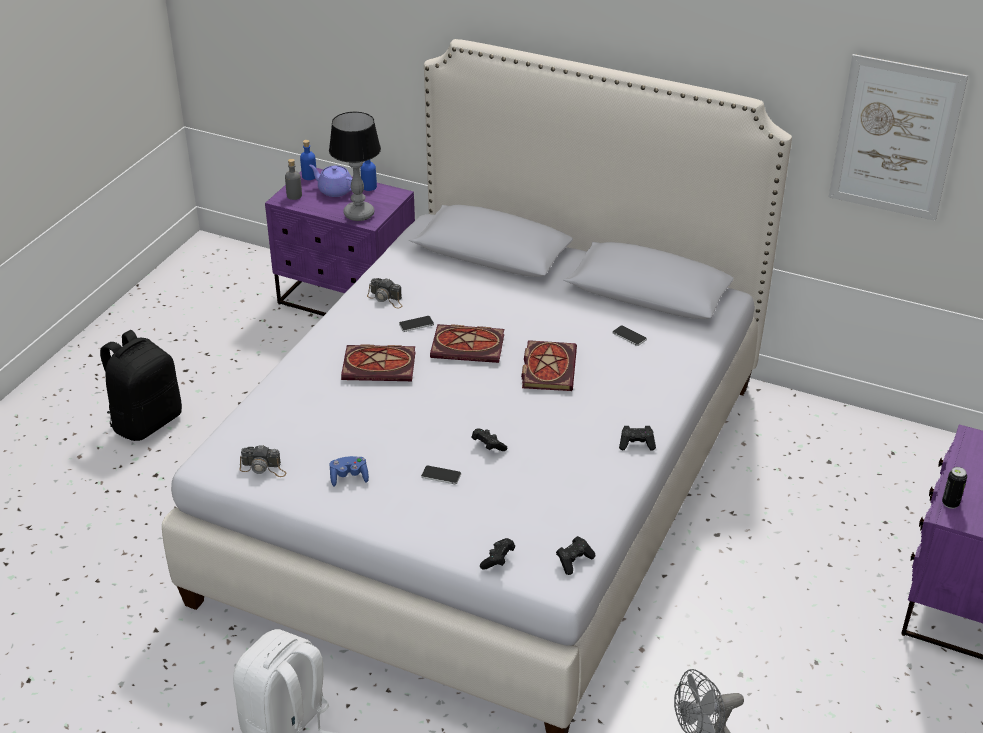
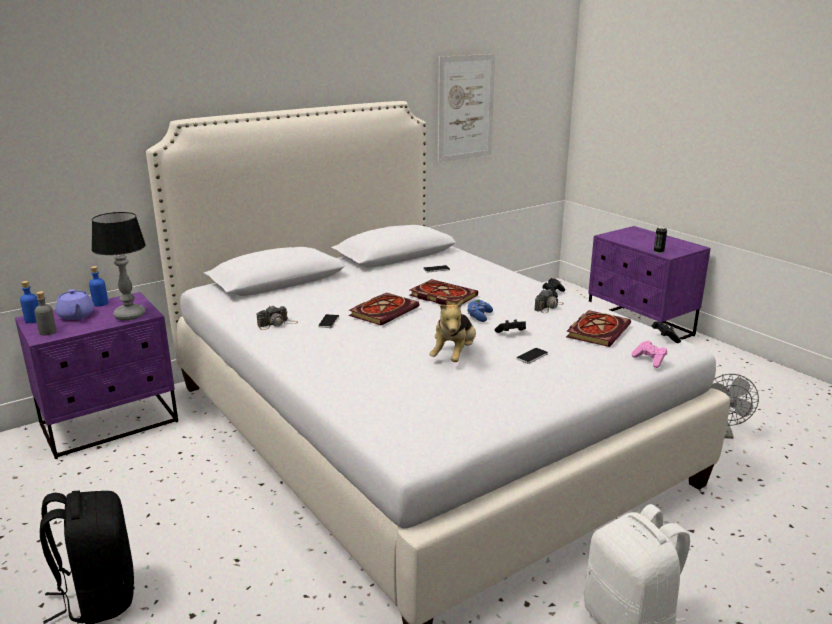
camera: 60 degrees left, 15 degrees down
(263, 468) = (452, 425): camera -> camera (549, 306)
(334, 190) = (76, 316): purple teapot -> purple teapot turned 90 degrees counterclockwise
(349, 477) = (502, 390): blue game controller -> blue game controller (479, 316)
(381, 365) = (365, 345): book -> book (597, 330)
(402, 425) = (454, 355): none -> plush toy
(498, 560) = (650, 360): black game controller -> pink game controller

